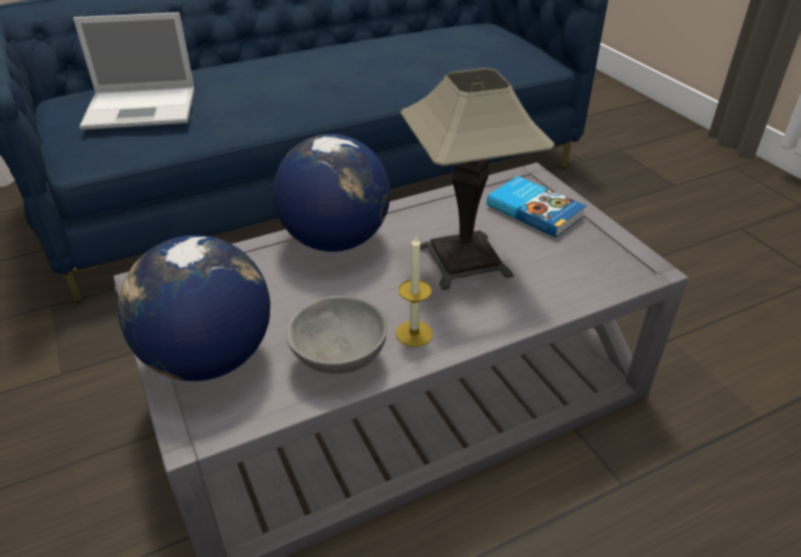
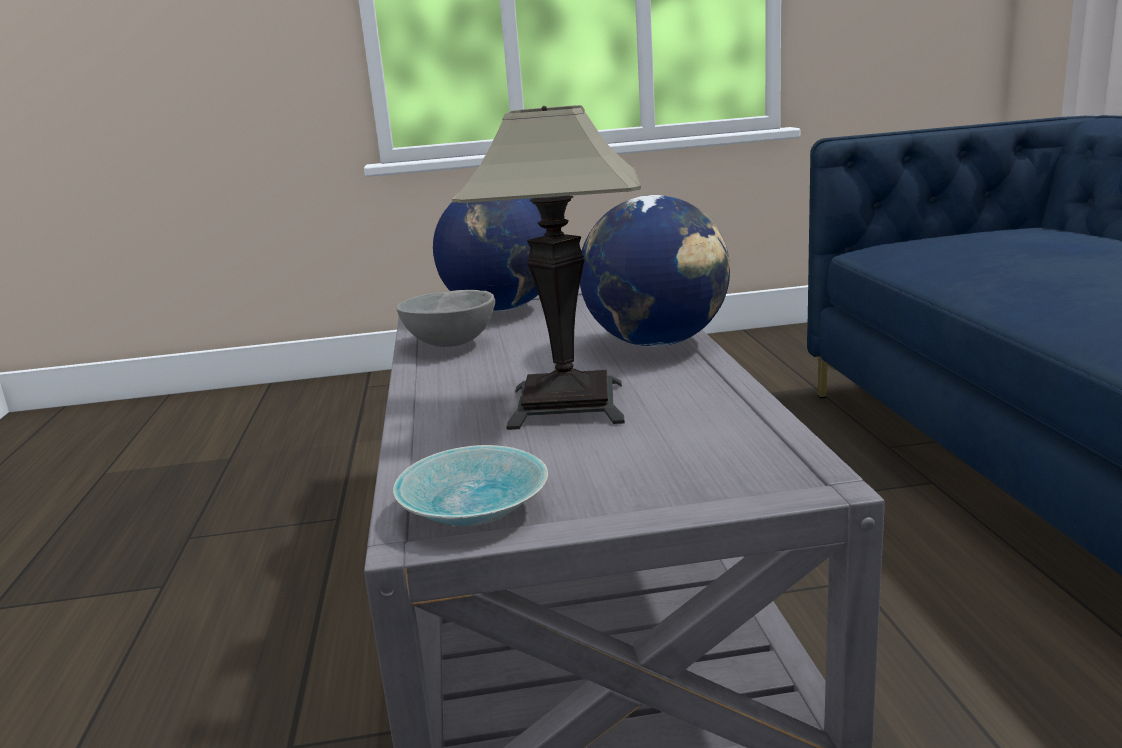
camera: 110 degrees right, 20 degrees down
(143, 108) = (997, 243): laptop -> none
(414, 333) = (456, 373): candle -> none
(535, 210) = (673, 465): book -> none
(616, 257) = (479, 509): none -> turquoise bowl

